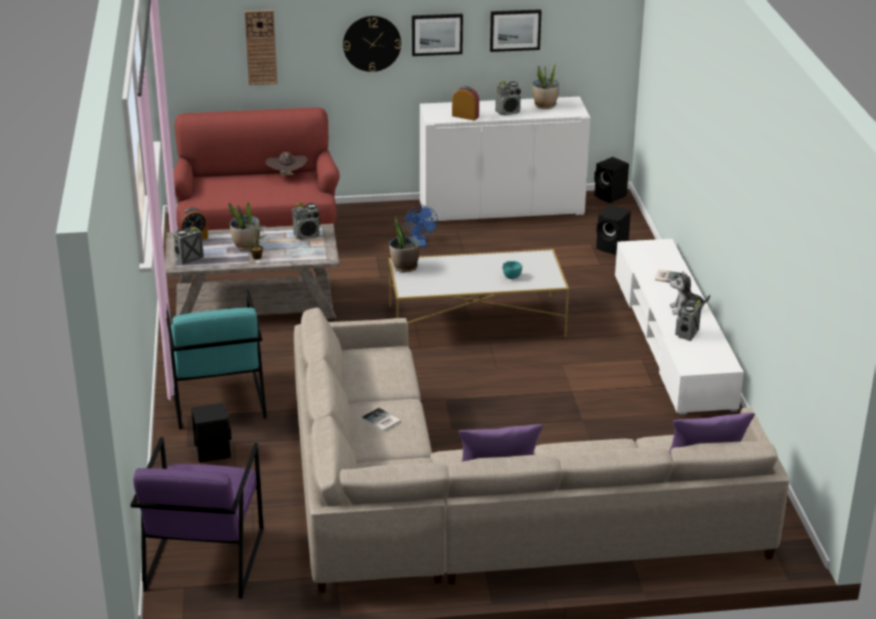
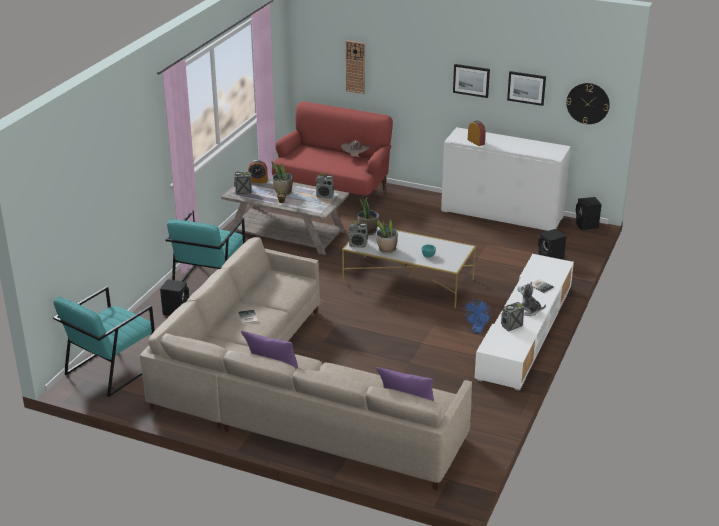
camera: 30 degrees right, 0 degrees up
(203, 559) = (111, 368): purple armchair -> turquoise armchair
(372, 43) = (427, 78): wall clock -> wall clock (588, 103)
(420, 244) = (424, 224): blue fan -> blue fan (477, 330)
(508, 112) = (508, 145): radio -> radio (358, 245)
(545, 105) = (538, 147): potted plant -> potted plant (386, 249)

